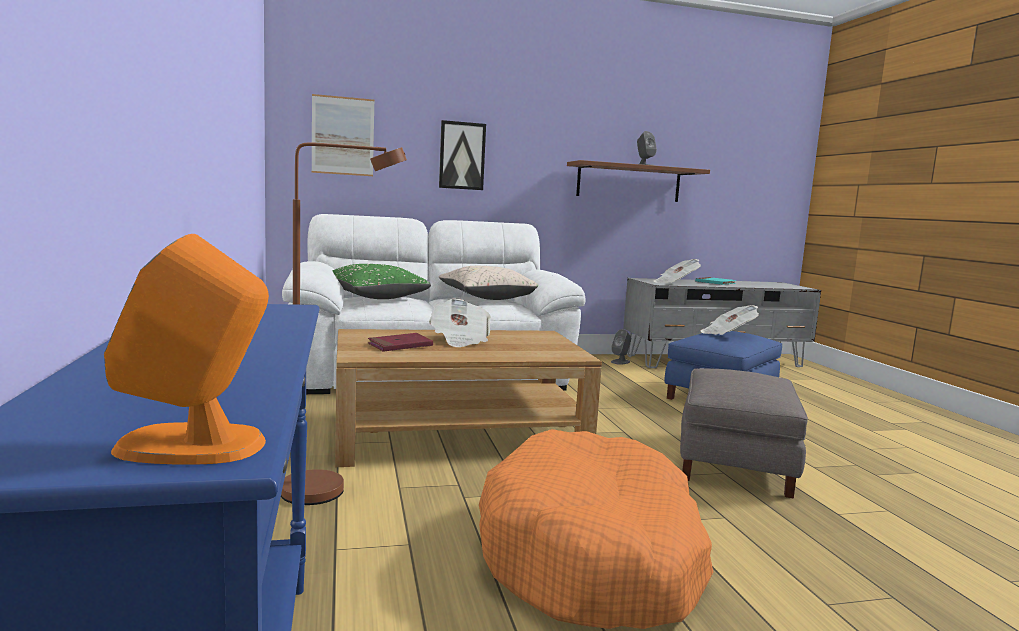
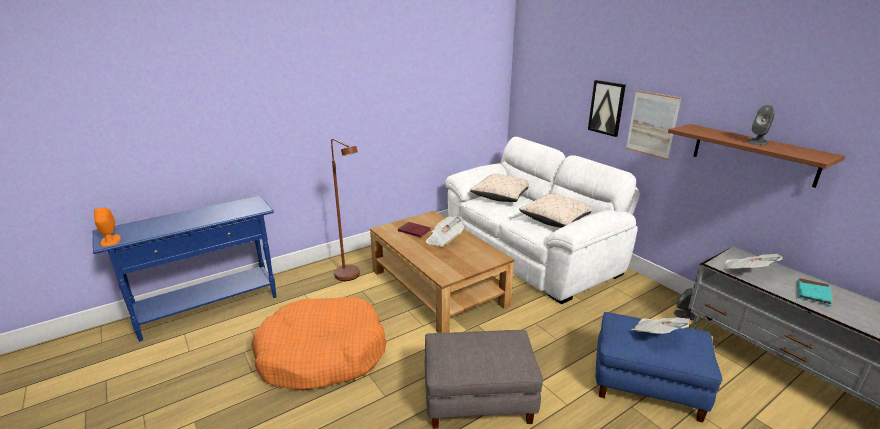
camera: 70 degrees right, 15 degrees up
(343, 136) = (542, 87): picture -> picture (652, 124)
(373, 297) = (502, 196): green pillow -> beige pillow

